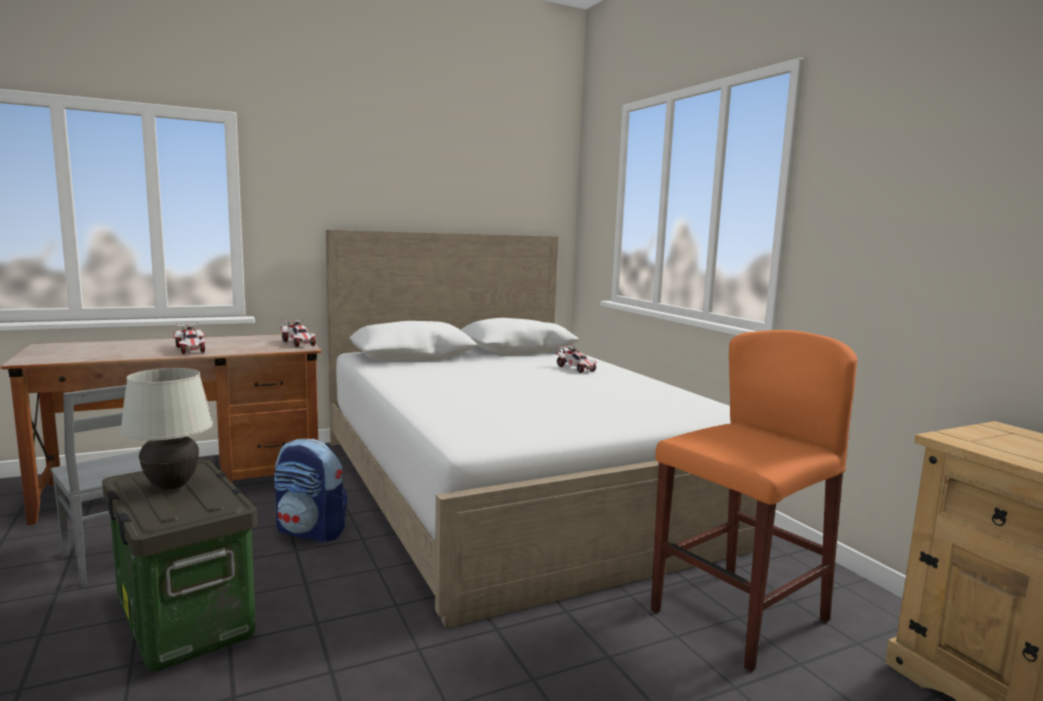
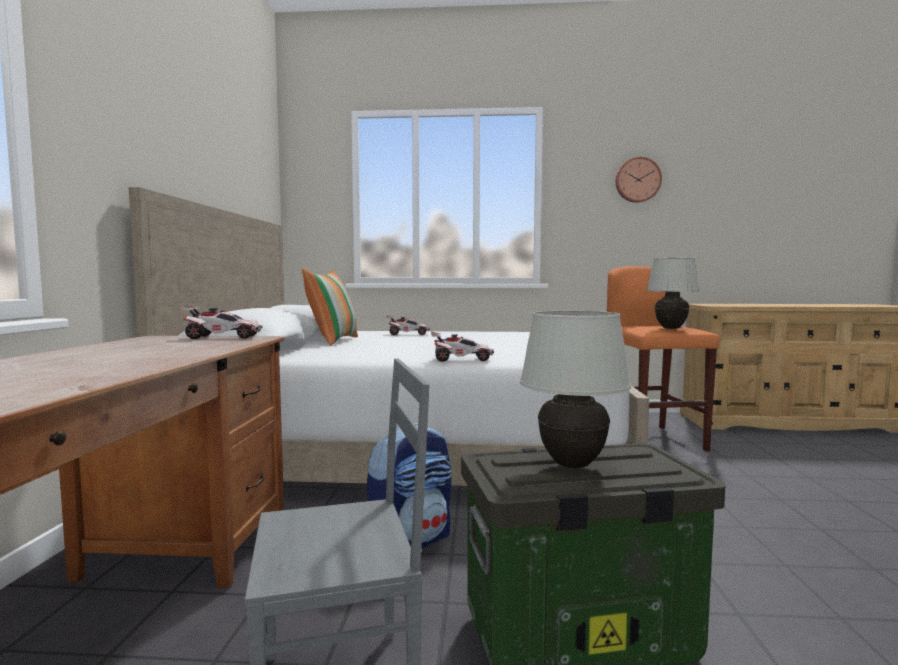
camera: 60 degrees left, 5 degrees down
(191, 349) = (147, 357): toy car -> toy car (461, 359)
(485, 360) = (333, 341): none -> pillow
(730, 446) = (670, 328): none -> white table lamp
(935, 166) = (637, 180): none -> wall clock

